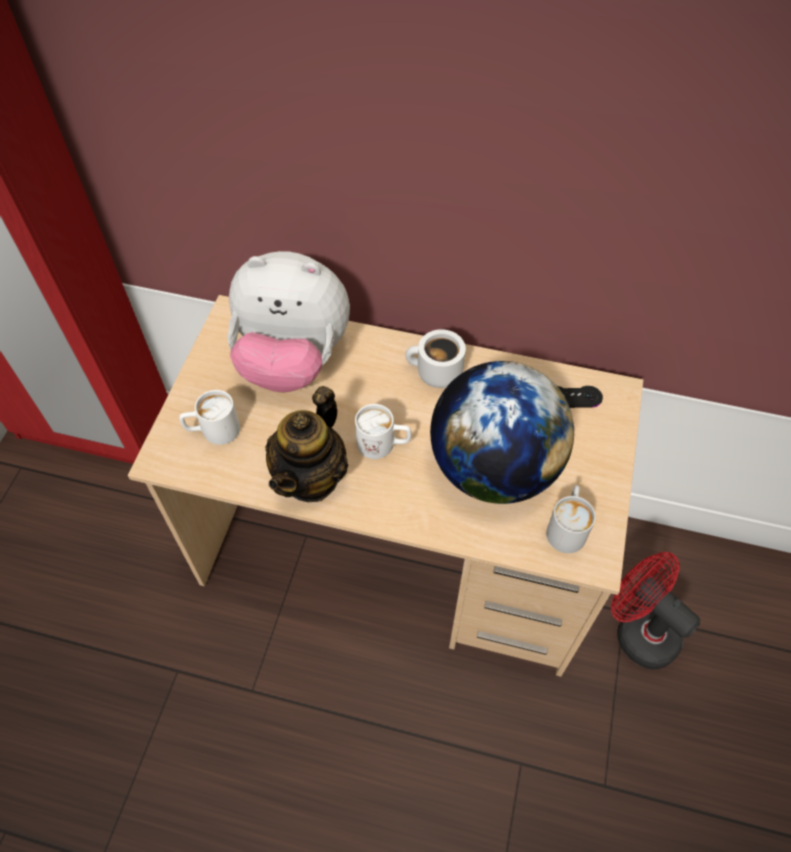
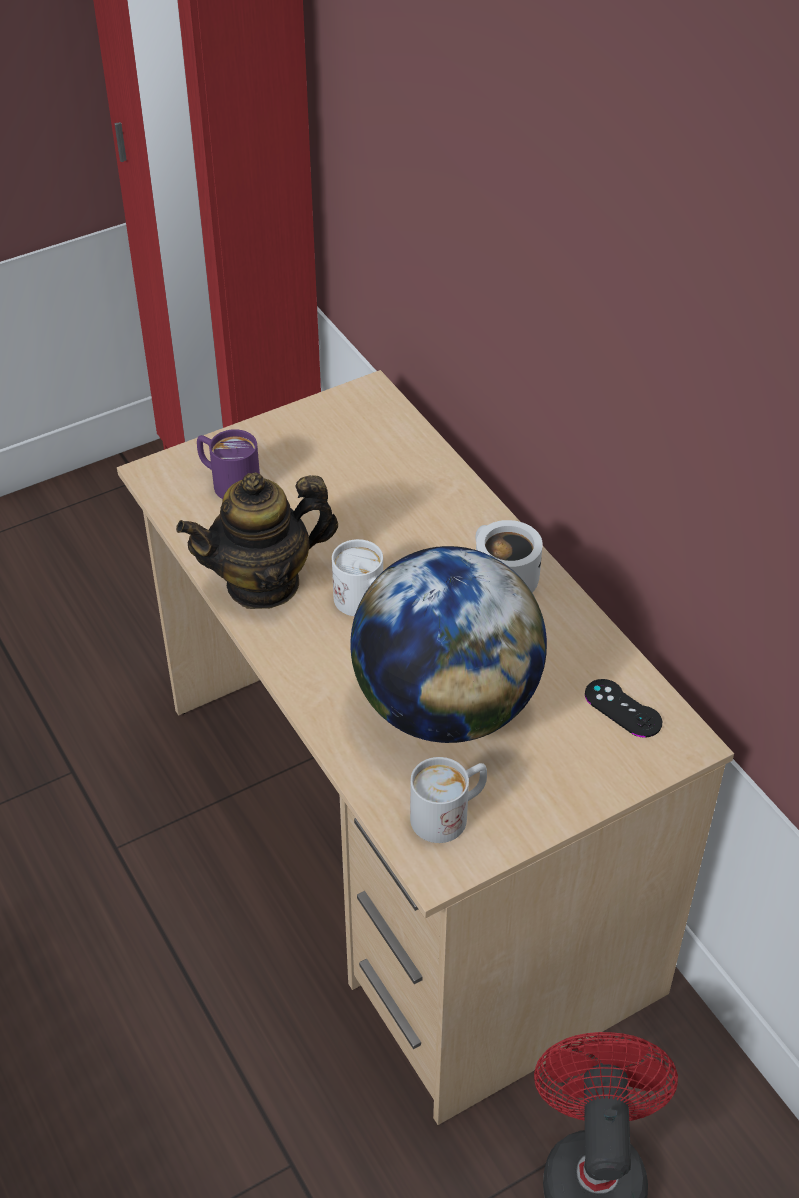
camera: 45 degrees right, 10 degrees down
(213, 431) = (228, 482): white mug -> purple mug
(292, 360) = (374, 472): plush toy -> none

